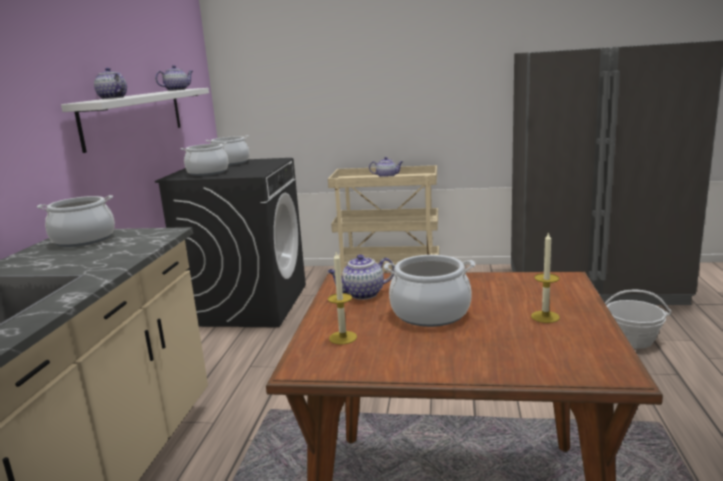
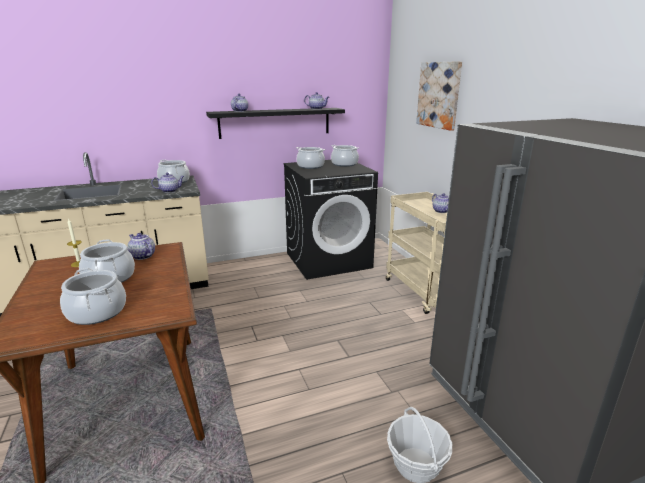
camera: 60 degrees right, 5 degrees up
(134, 117) = (275, 122): white shelf -> black shelf
(144, 242) = (170, 191): none -> teapot
(325, 57) = (439, 95): none -> picture
(545, 317) = (97, 312): candle -> cooking pot

